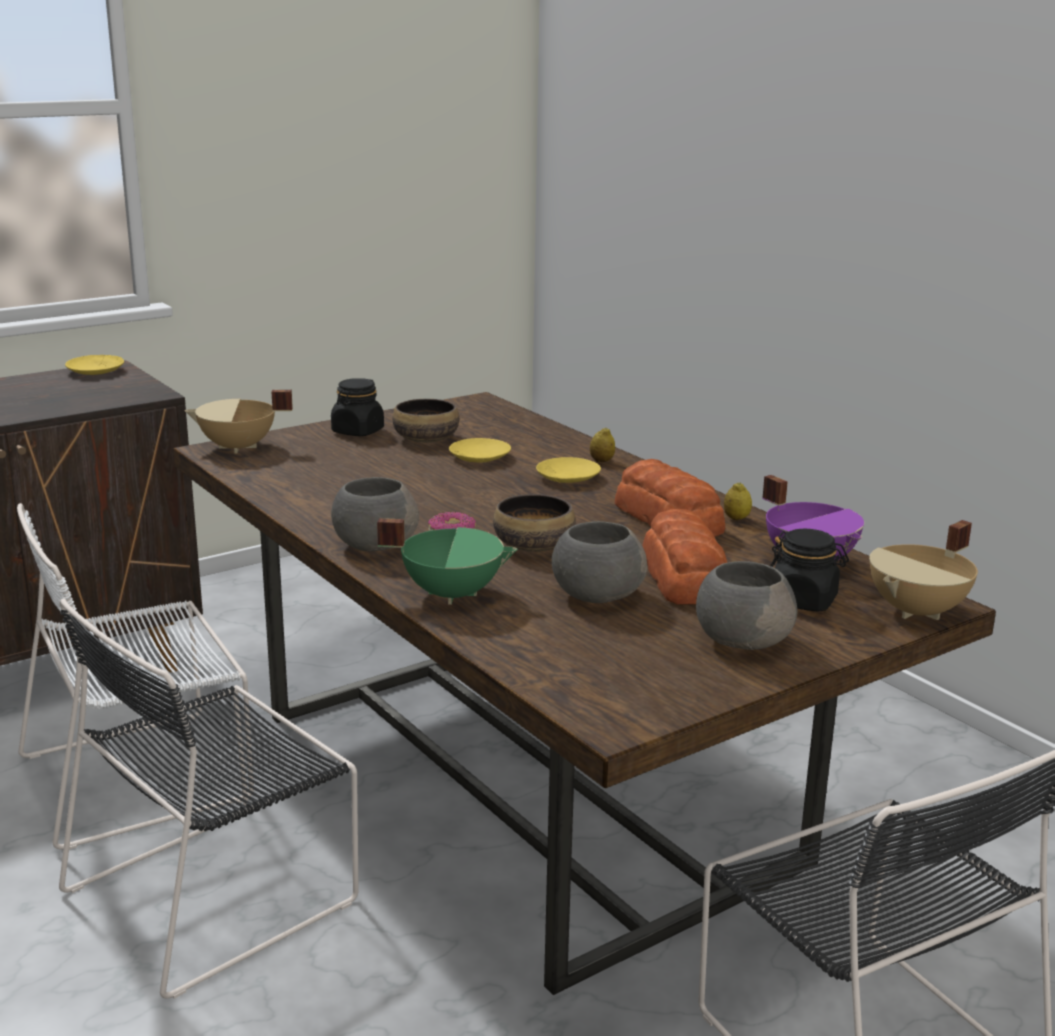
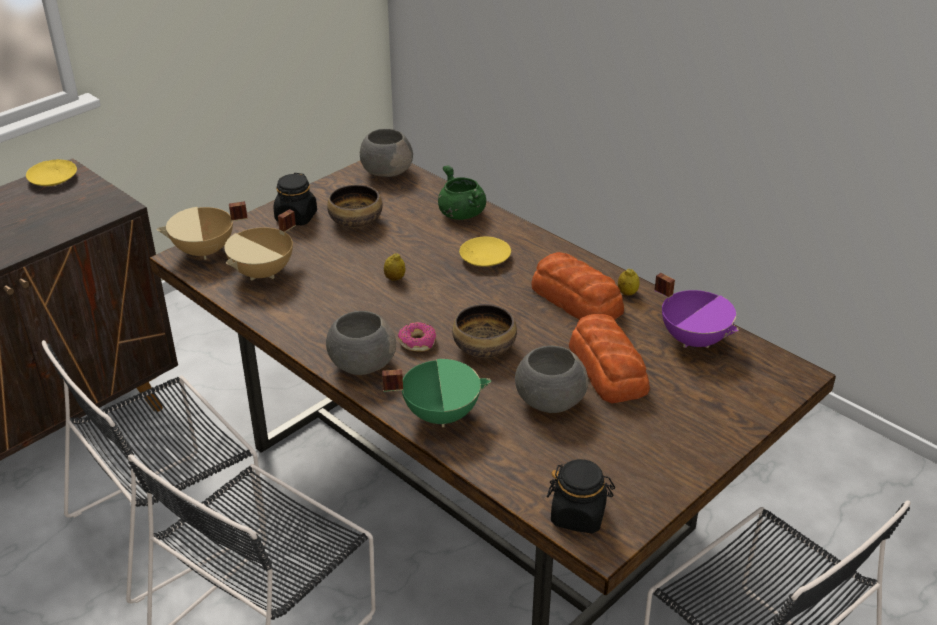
camera: 10 degrees left, 15 degrees up
(143, 775) = (172, 520): white chair -> black chair
(479, 457) = (407, 240): yellow plate -> none
(554, 443) = (460, 213): none -> green cooking pot
(601, 461) = (505, 233): lemon -> lemon (395, 278)
(742, 640) = (668, 436): grey bowl -> grey bowl (386, 171)
(804, 600) = (700, 384): black jar -> black jar (578, 515)
(919, 612) = (783, 386): beige cooking pot -> beige cooking pot (263, 273)

